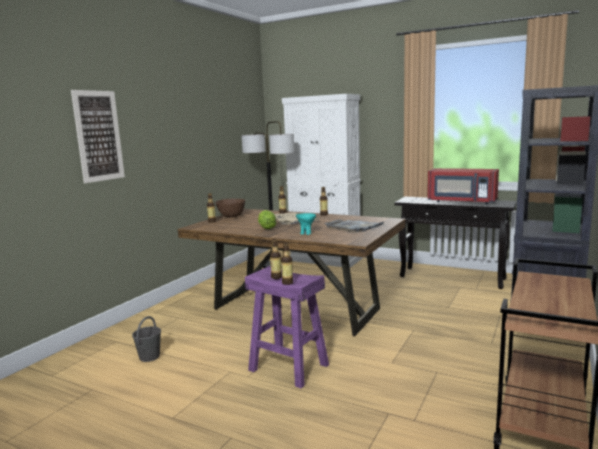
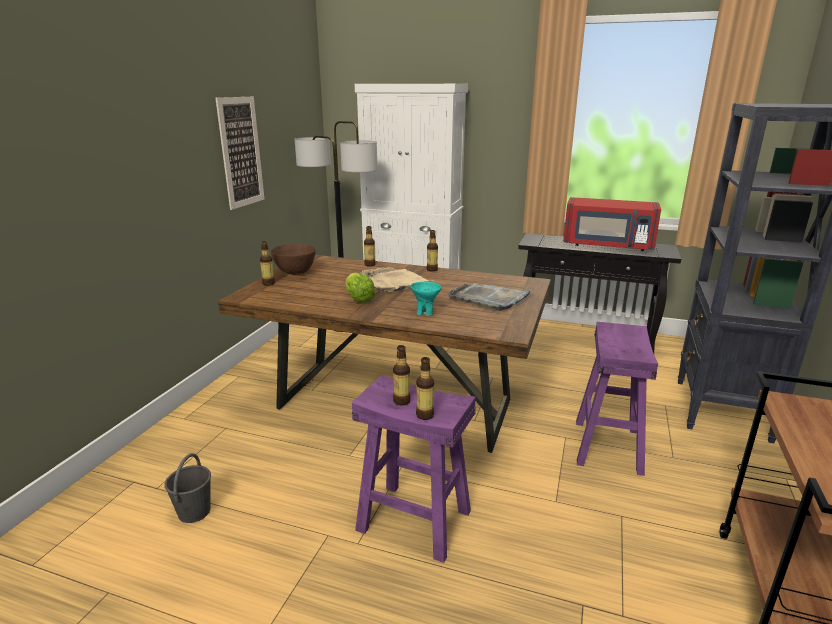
camera: 10 degrees left, 10 degrees up
(98, 136) = (71, 153): picture -> picture (241, 152)
(443, 336) = (608, 446): none -> purple stool

